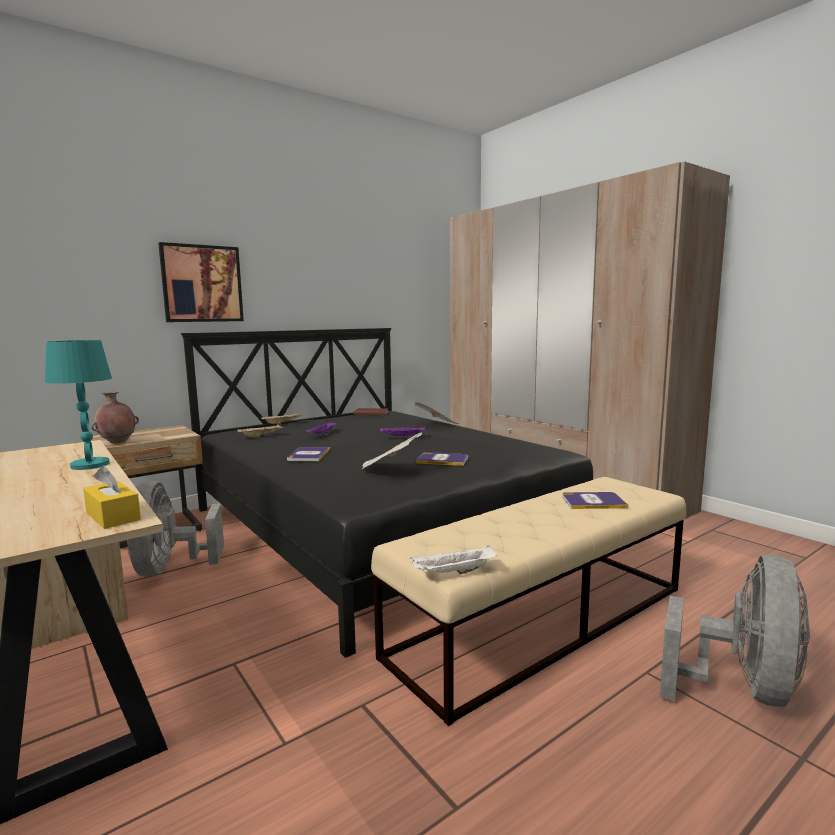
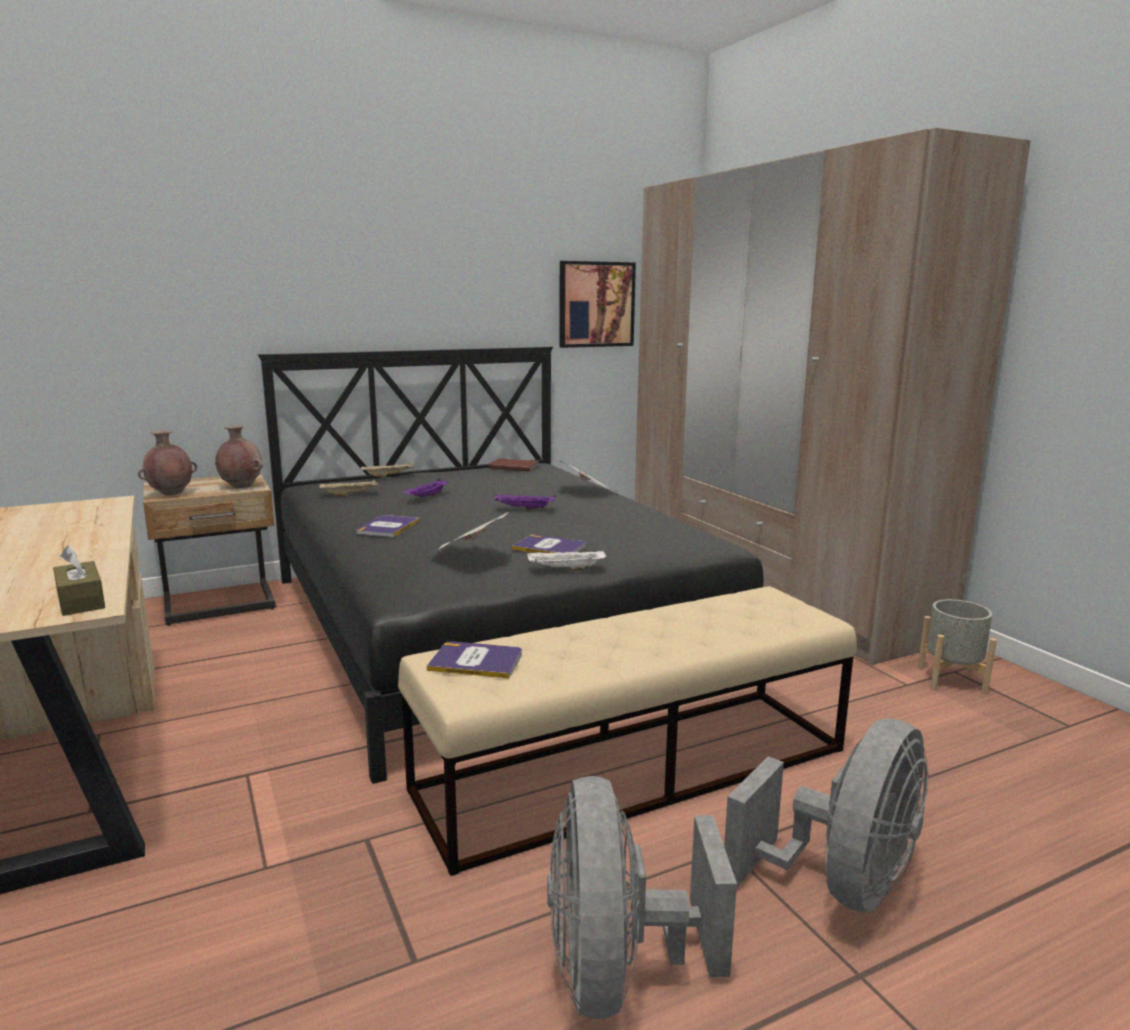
camera: 10 degrees right, 5 degrees up
(90, 465) = (100, 531): turquoise table lamp -> none
(113, 516) = (81, 601): yellow tissue box -> brown tissue box
(169, 568) = (220, 654): grey fan -> grey fan (618, 971)
(173, 434) = (241, 487): none -> brown vase
(202, 284) = (287, 288): picture -> picture (596, 304)
(453, 573) = (466, 699): white tray -> white tray (565, 570)
(593, 501) = (719, 622): book -> book (476, 661)
(713, 535) = (951, 679): none -> grey planter

